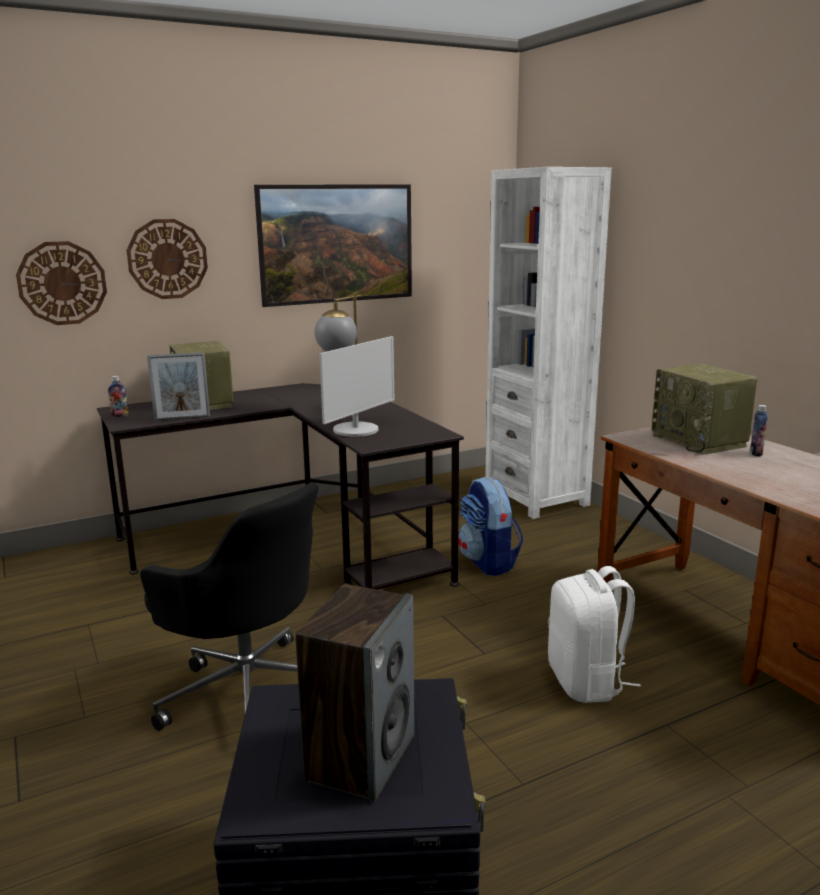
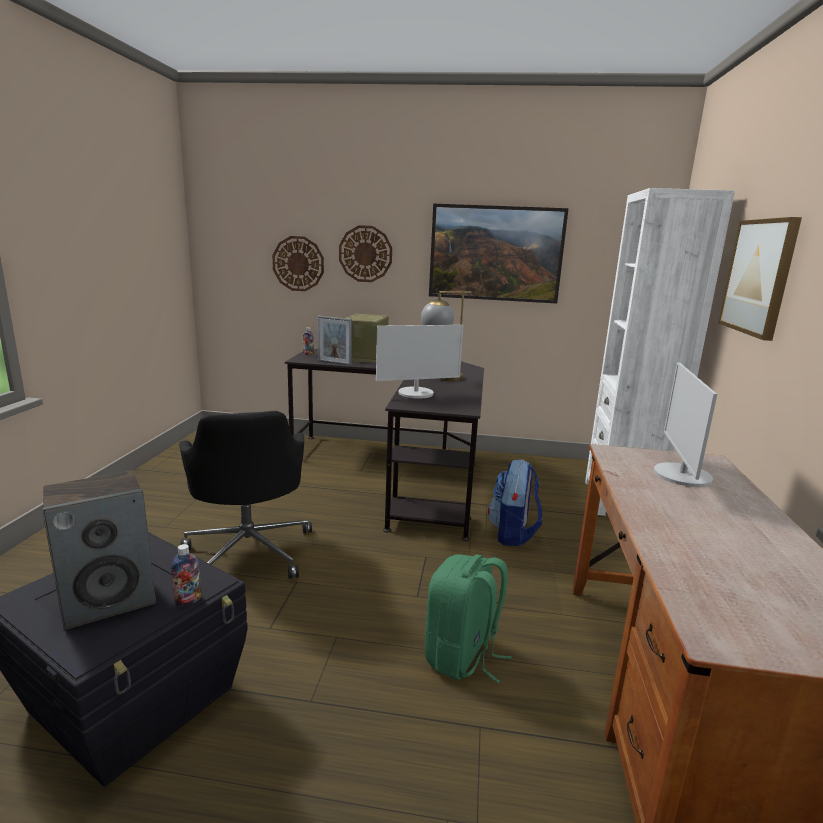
camera: 35 degrees right, 0 degrees up
(587, 682) = (462, 656): white backpack -> green backpack
(665, 250) = (759, 277): none -> picture
(700, 441) = (681, 475): radio -> monitor
(756, 453) = (721, 503): bottle -> bottle (188, 600)

